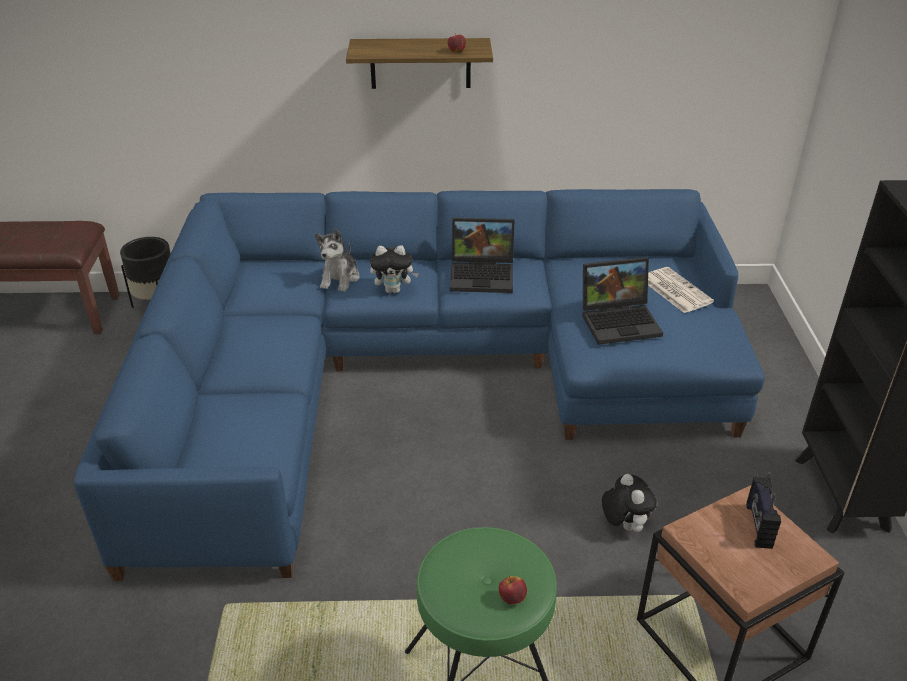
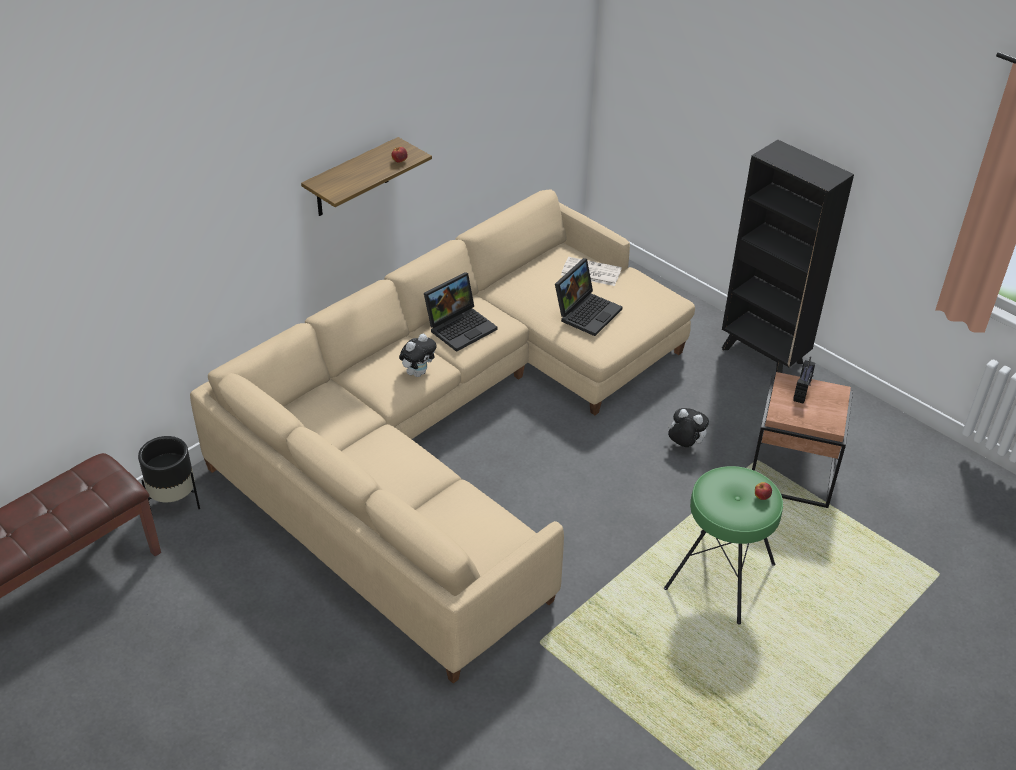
camera: 45 degrees left, 5 degrees up
(340, 279) = (366, 386): plush toy -> none
(421, 374) = (453, 428): blue sofa -> beige sofa
(758, 525) = (802, 391): radio -> radio turned 120 degrees counterclockwise

